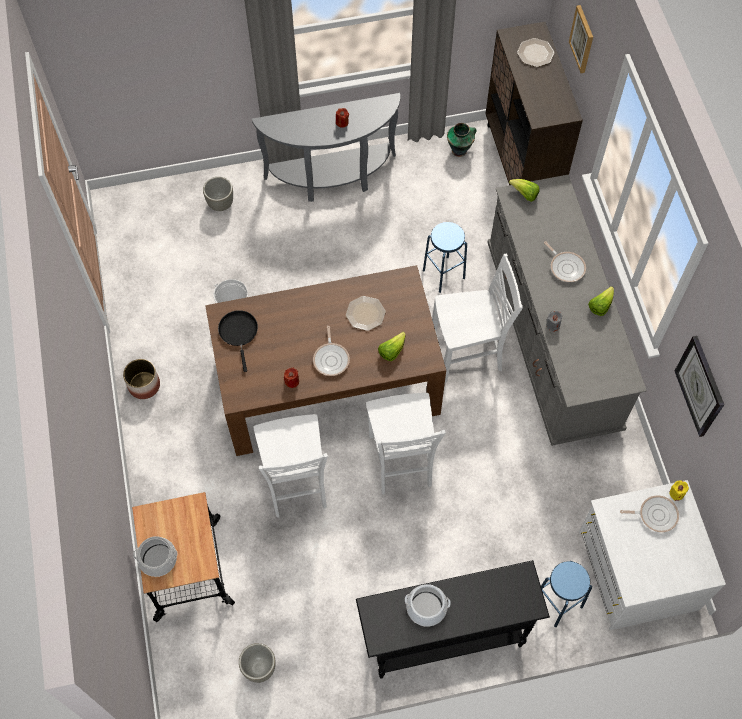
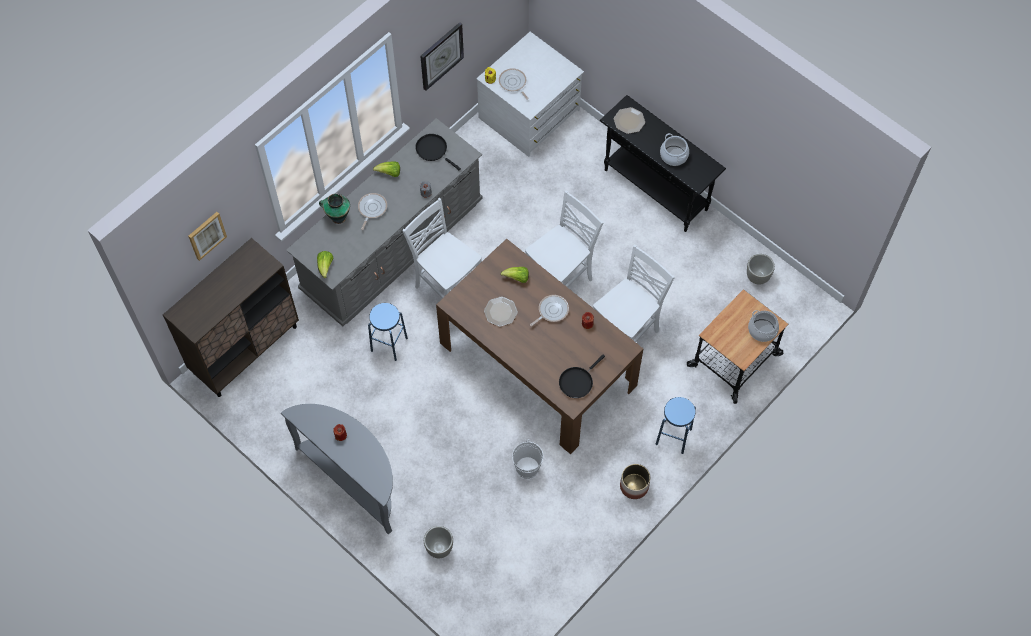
camera: 125 degrees left, 0 degrees up
(460, 150) = (260, 402): vase -> vase (338, 217)
(536, 53) = (203, 302): plate -> plate (629, 120)
(557, 602) = (584, 144): blue stool -> blue stool (673, 436)
(603, 362) = (433, 150): none -> black frying pan

